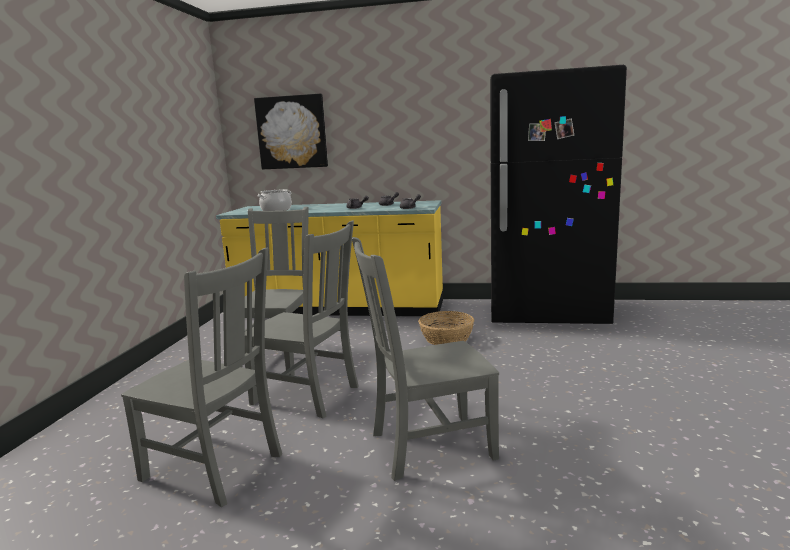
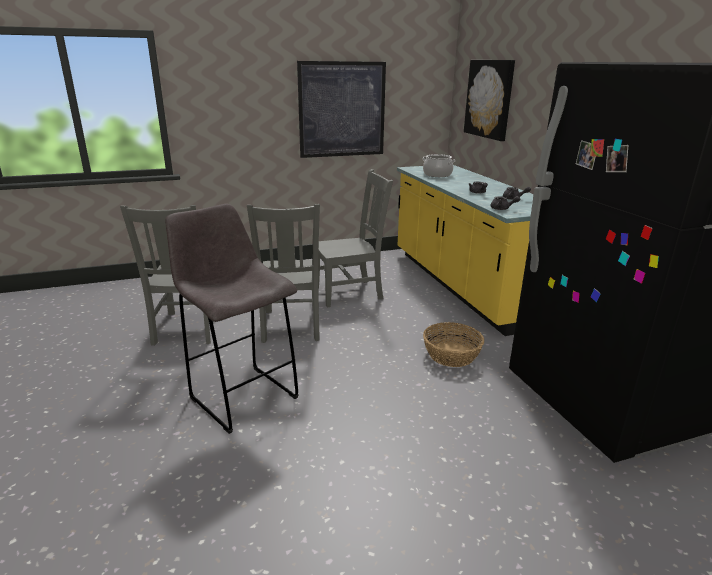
camera: 60 degrees right, 10 degrees up
(150, 154) = (342, 110): none -> picture
(427, 446) = (242, 396): grey chair -> grey stool

